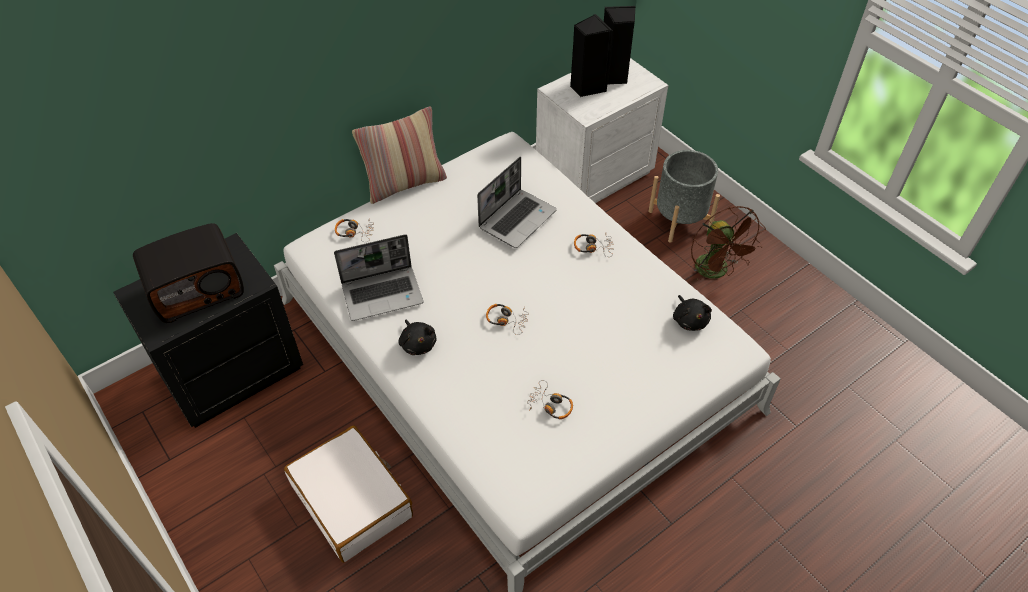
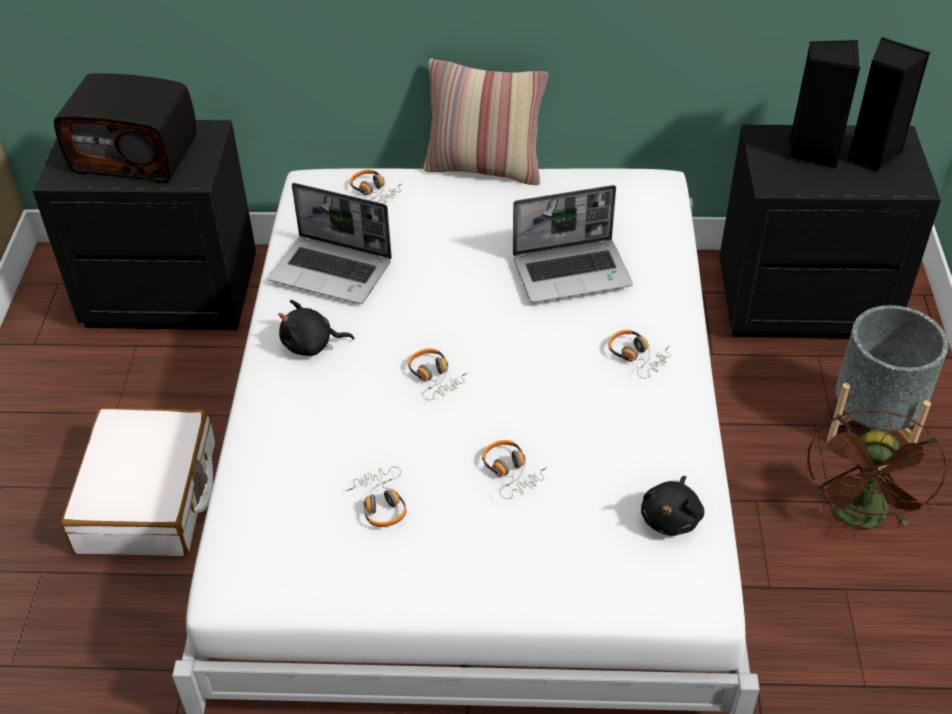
camera: 40 degrees right, 5 degrees down
(418, 343) = (311, 345): black plush toy -> black plush toy turned 75 degrees clockwise
(593, 174) = (803, 301): white nightstand -> black nightstand
(596, 346) = (511, 472): none -> headphones

